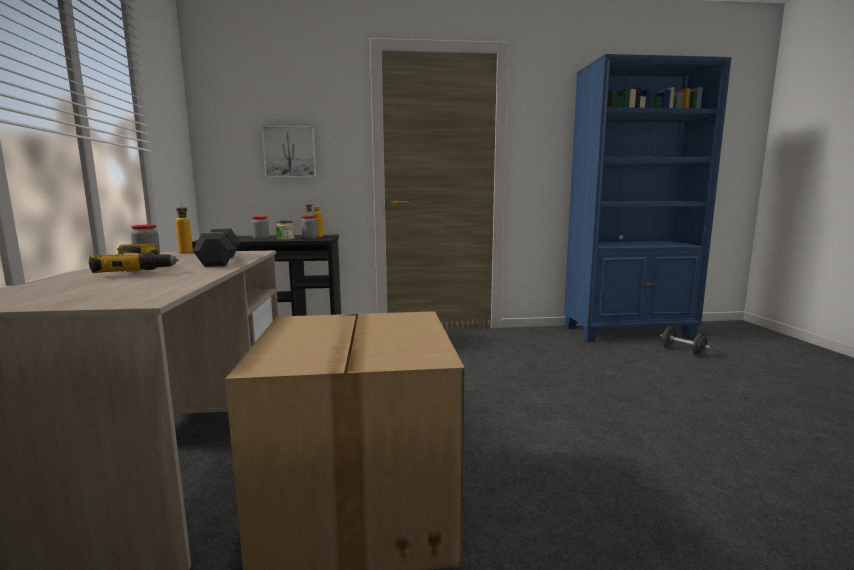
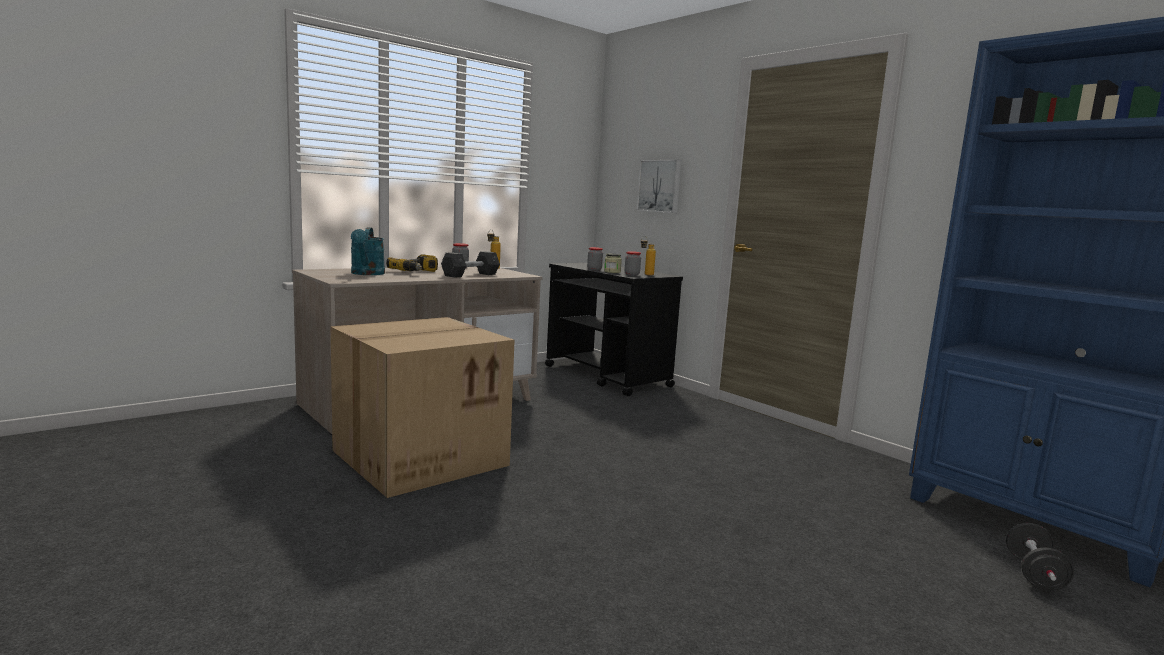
camera: 55 degrees right, 0 degrees up
(100, 286) = (367, 274): none -> turquoise watering can

